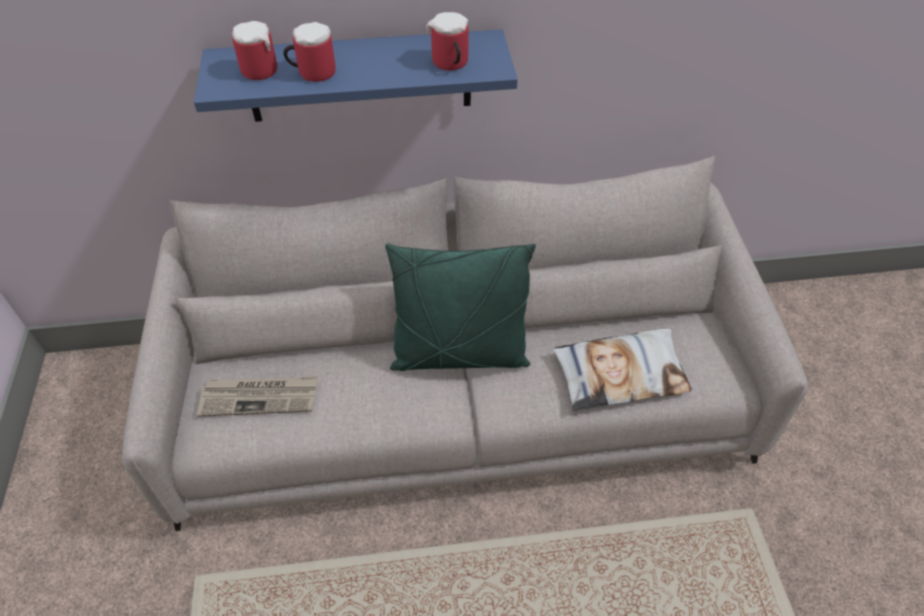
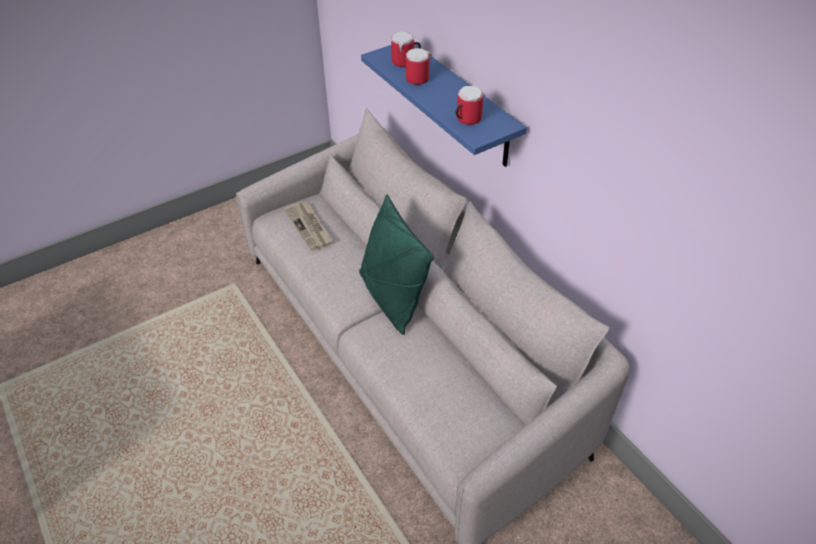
camera: 65 degrees right, 5 degrees down
(620, 374) = (428, 388): pillow -> none

